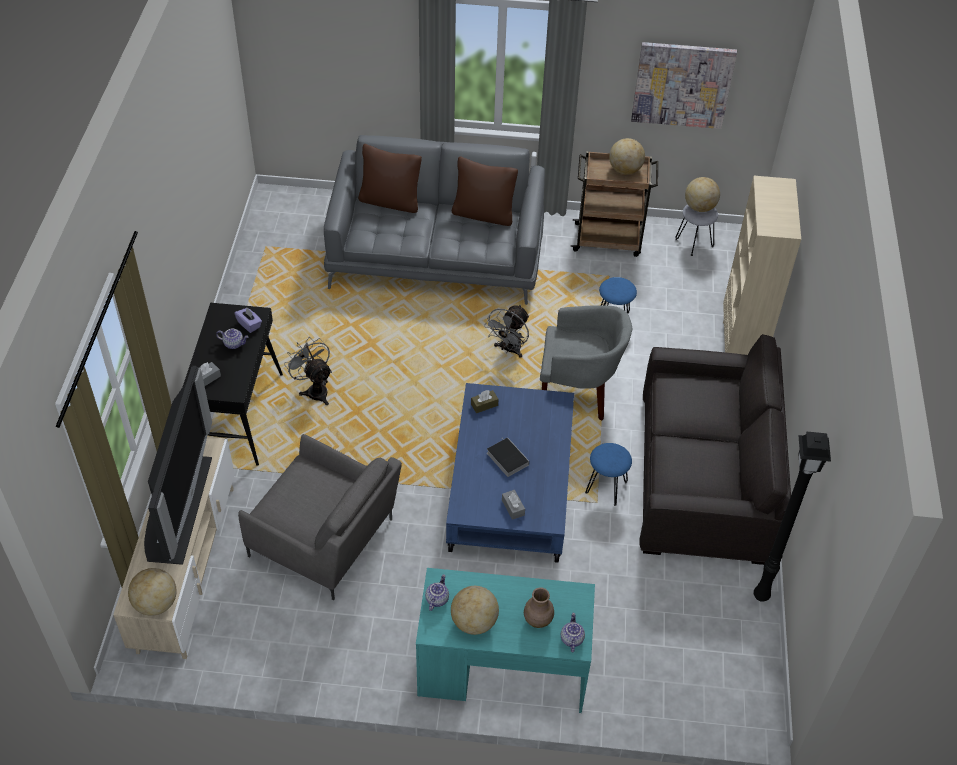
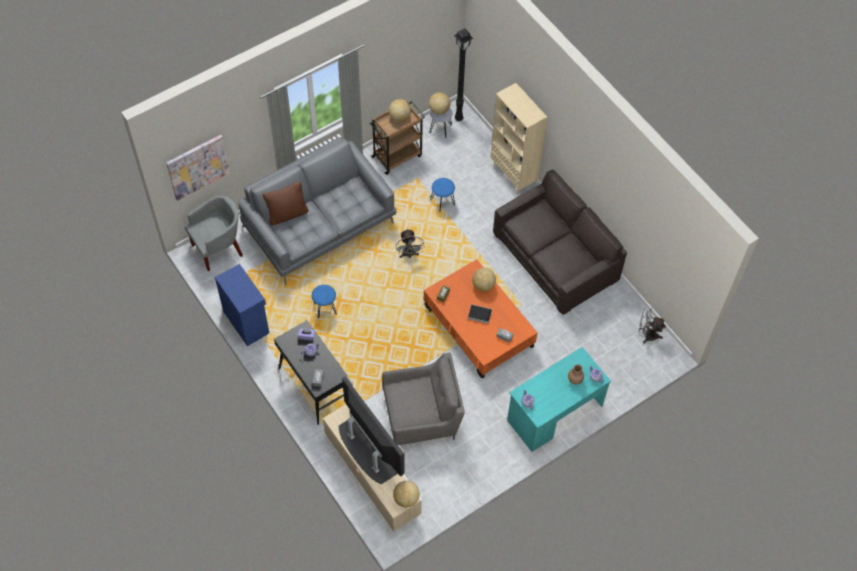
camera: 40 degrees left, 10 degrees up
(244, 298) = (246, 321): none -> blue cabinet
(314, 390) = (337, 345): grey fan -> grey fan (647, 335)
(474, 622) = (551, 400): globe -> globe (483, 285)
(483, 214) = (342, 189): brown pillow -> none
(511, 488) = (479, 326): blue coffee table -> orange coffee table
(578, 391) = (462, 254): grey armchair -> grey armchair (218, 248)
(605, 488) = (519, 295): blue stool -> blue stool (325, 309)
(682, 84) = (410, 55): picture -> picture (198, 166)
(762, 596) = (627, 298): black floor lamp -> black floor lamp (459, 118)

